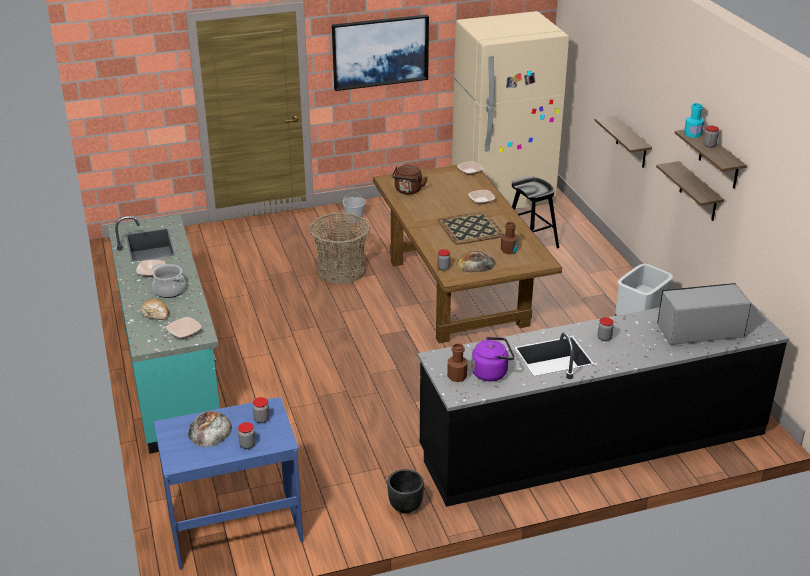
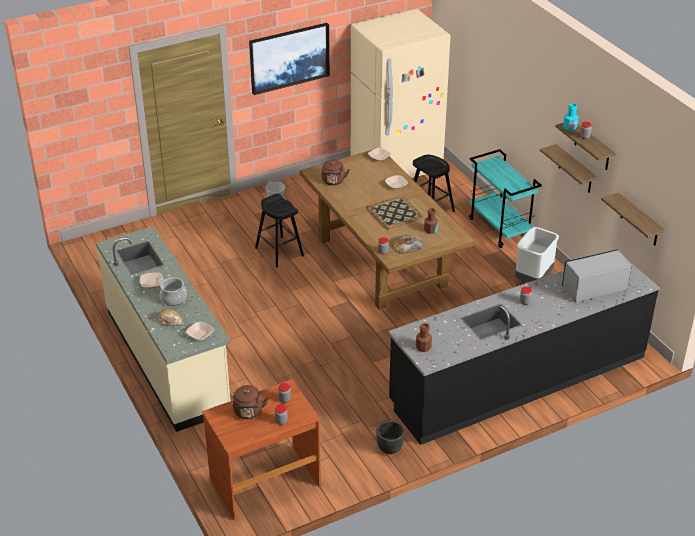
camera: 10 degrees left, 5 degrees up
(171, 371) = (168, 359): turquoise counter -> beige counter
(210, 430) = (248, 413): bread -> brown kettle
(235, 526) = (264, 481): blue desk -> brown desk
(341, 270) = (279, 252): basket -> black stool
(491, 372) = (448, 341): purple kettle -> none
(609, 270) = (500, 228): none -> turquoise cart
(631, 143) = (511, 124): shelf -> shelf (639, 221)

